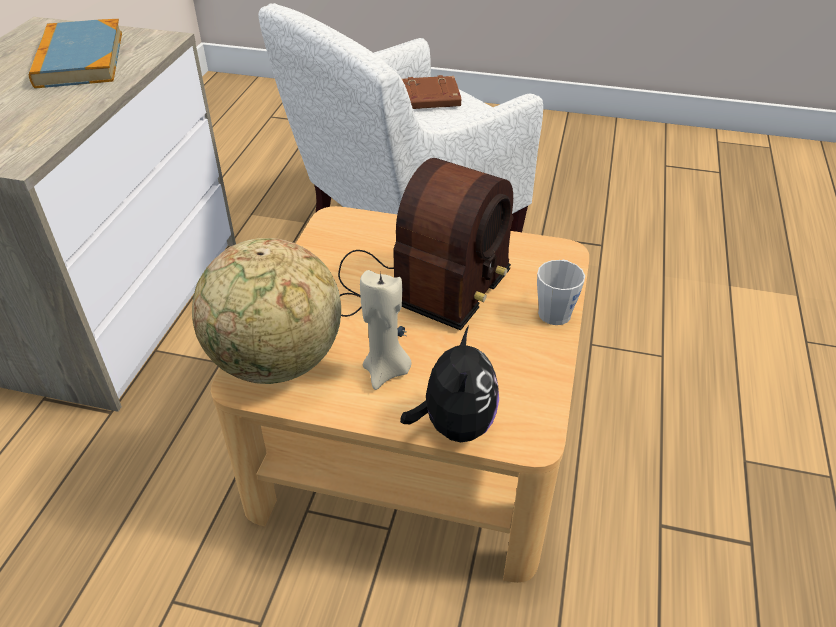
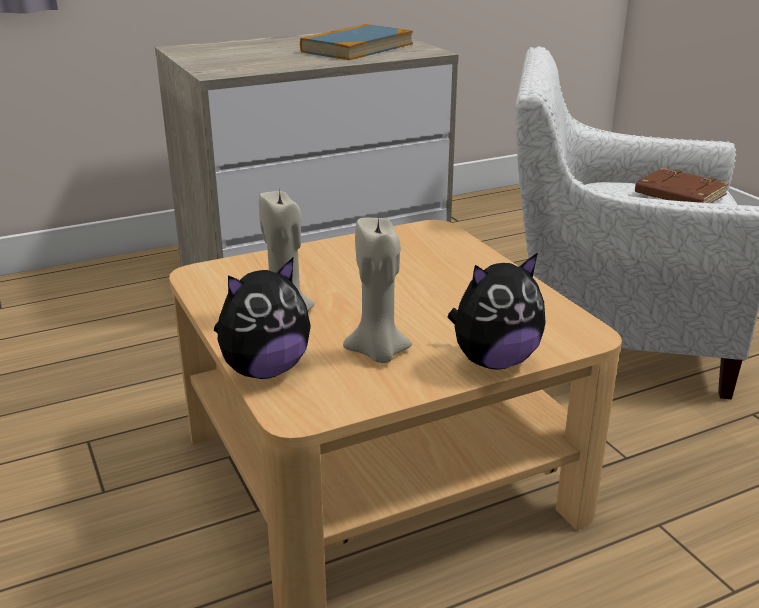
camera: 50 degrees right, 15 degrees down
(277, 362) = (237, 275): globe -> none
(419, 290) = (407, 292): radio -> none
(491, 354) = (378, 353): none -> beige candle
(555, 309) = (494, 361): grey mug -> plush toy

